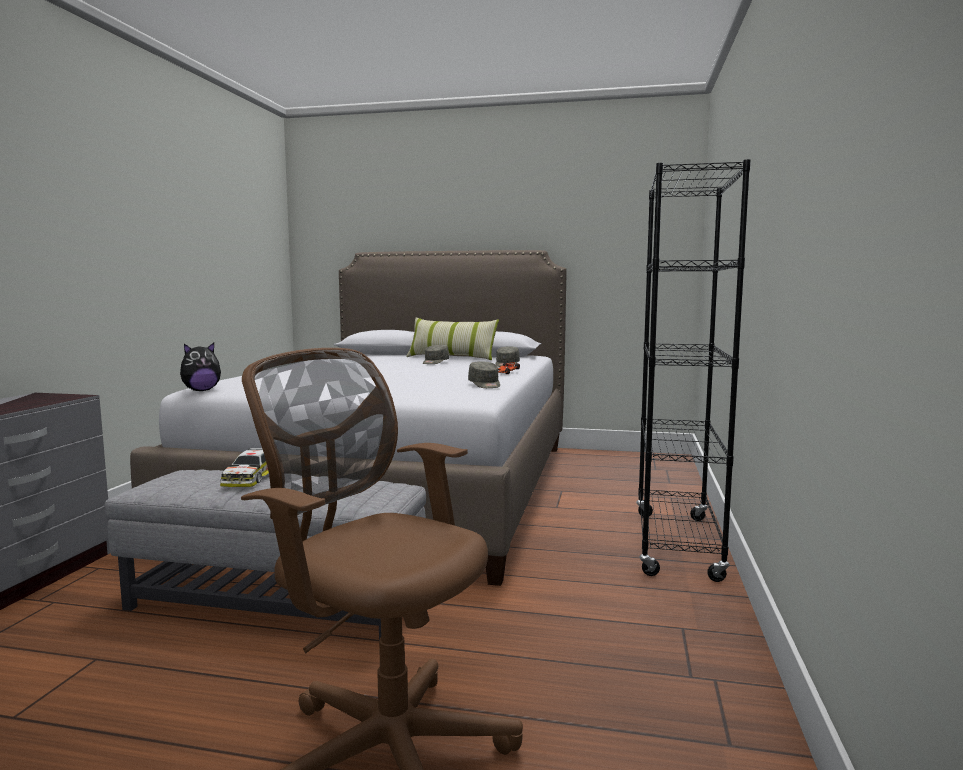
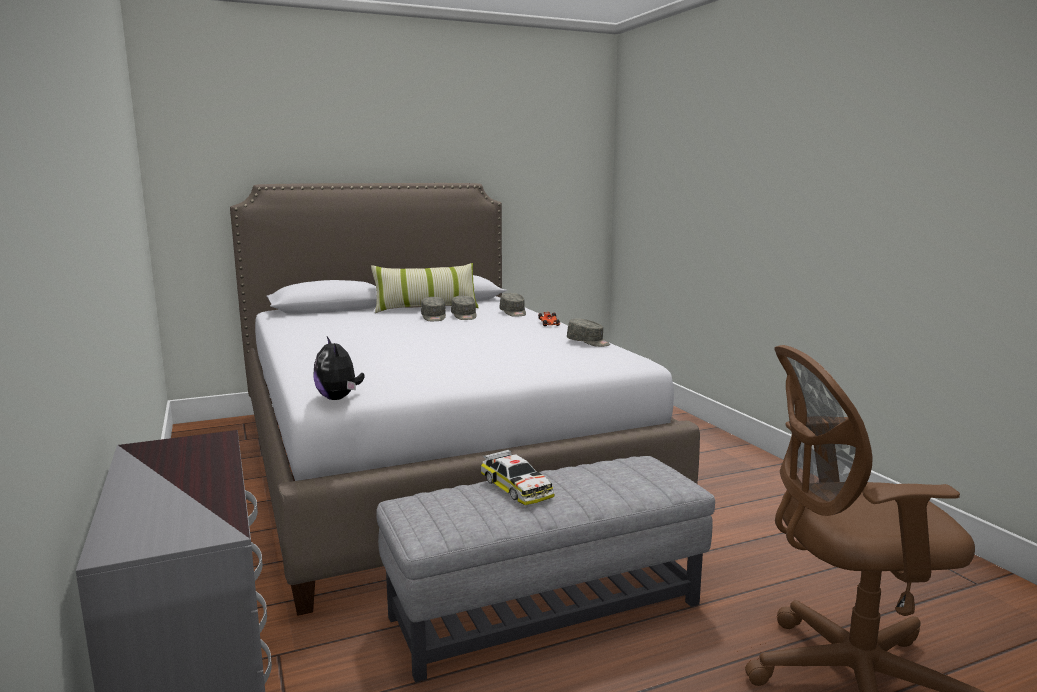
camera: 35 degrees left, 5 degrees up
(201, 390) = (339, 398): plush toy -> plush toy turned 135 degrees clockwise
(460, 363) = (464, 316): none -> grey cap
(676, 545) = (731, 457): black bookcase -> none

